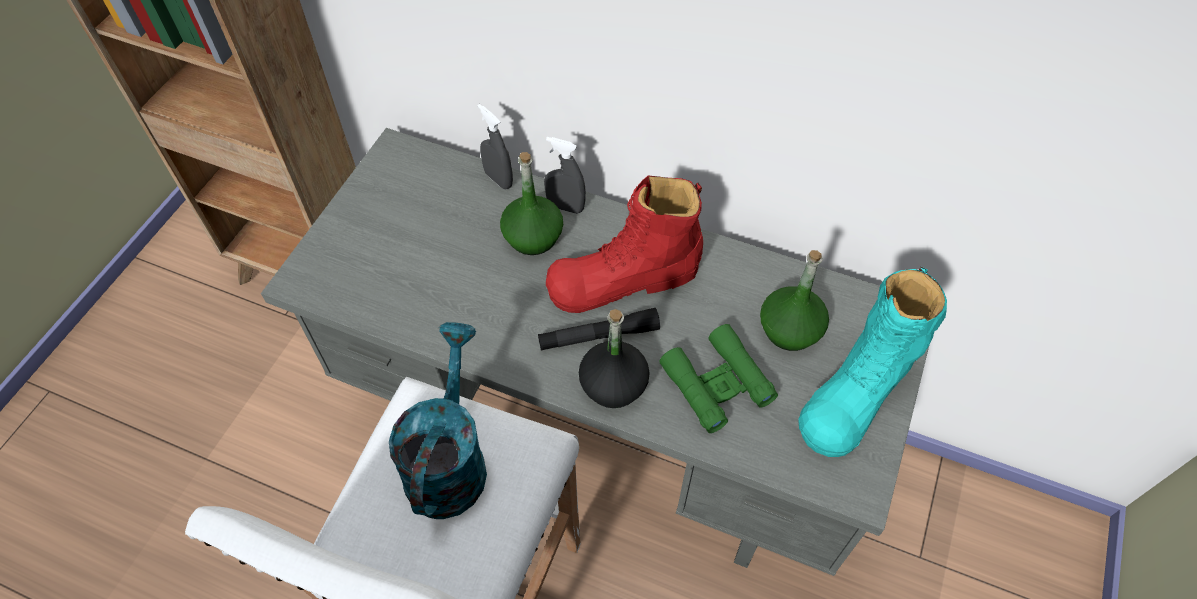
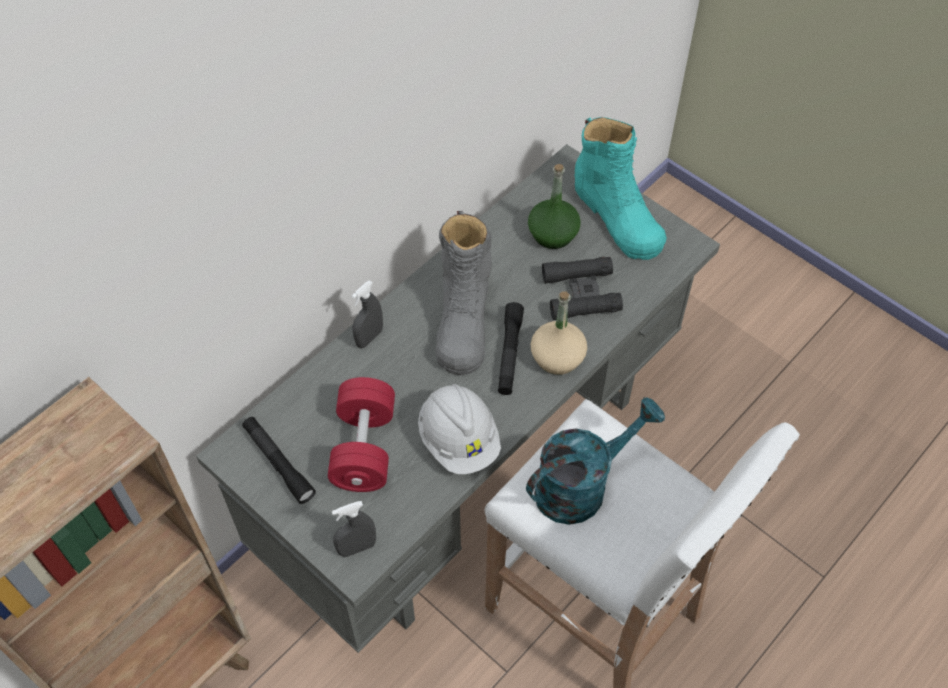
camera: 70 degrees left, 0 degrees up
(395, 186) = (278, 463): none -> black flashlight
(433, 245) = (364, 448): none -> red dumbbell
(449, 459) = (581, 485): turquoise watering can -> turquoise watering can turned 120 degrees clockwise
(469, 323) = (459, 440): none -> white hard hat
(498, 179) = (312, 379): grey spray bottle -> grey spray bottle (357, 548)
(533, 237) = (390, 370): green bottle -> none
(613, 385) = (557, 357): black bottle -> beige bottle
(624, 279) = (463, 320): red boot -> grey boot
(717, 384) = (581, 293): green binoculars -> black binoculars

